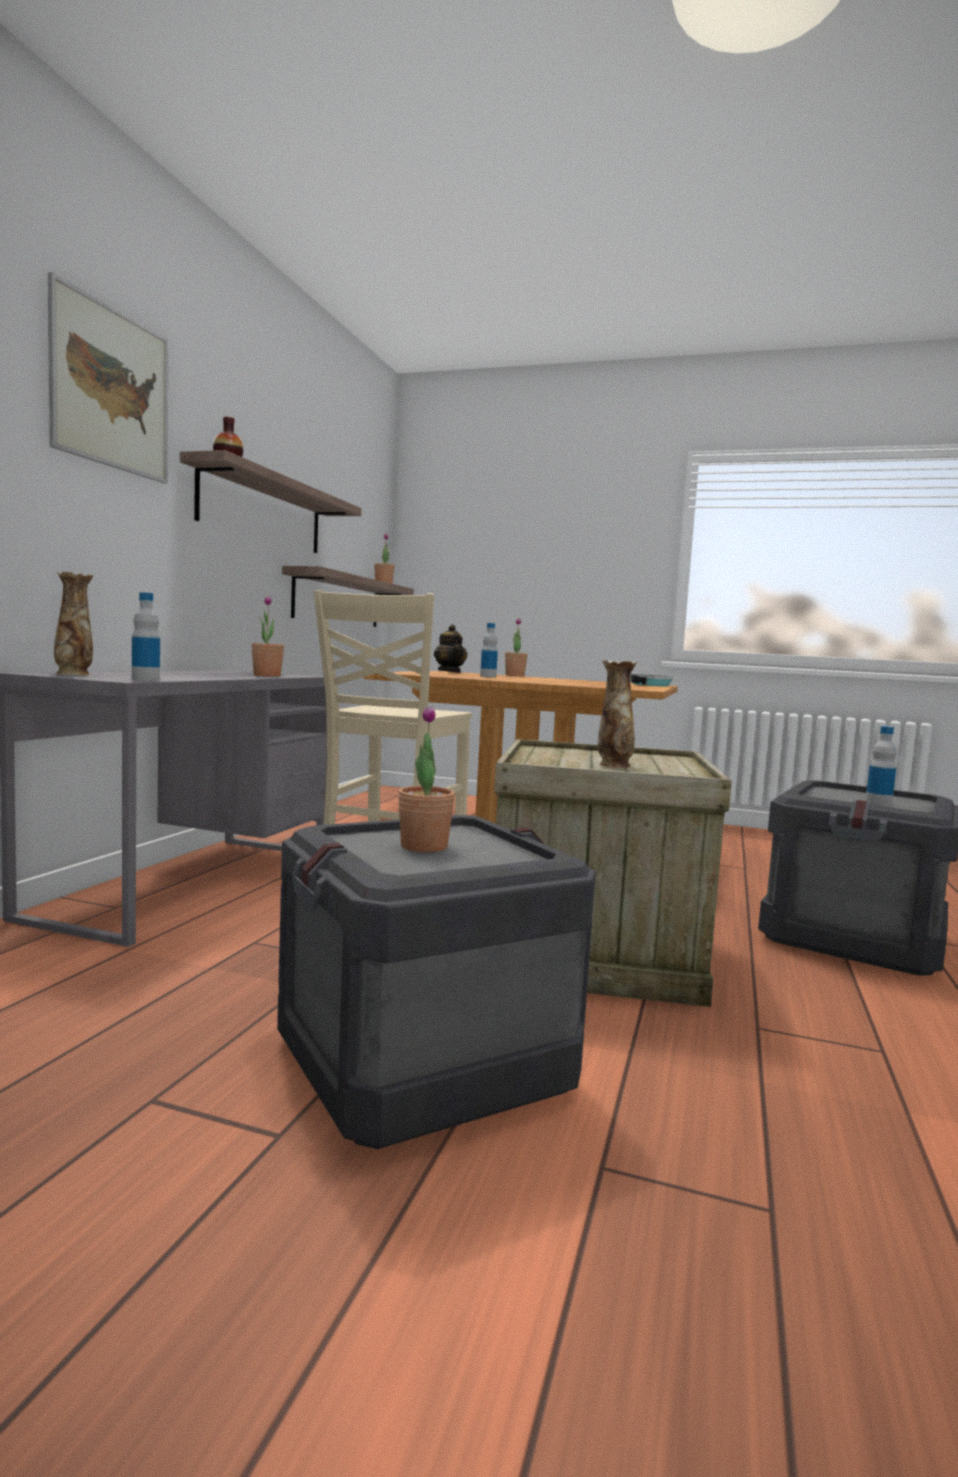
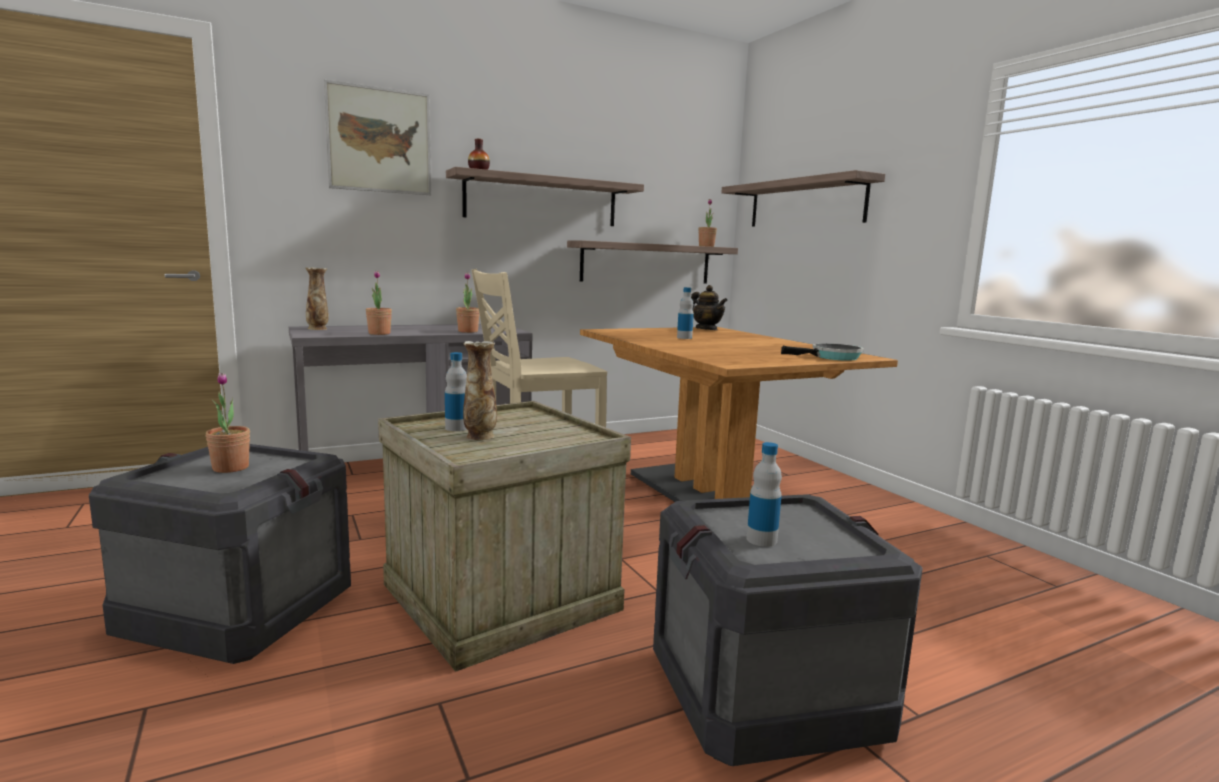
camera: 45 degrees right, 5 degrees up
(145, 680) = (324, 335): bottle -> bottle (457, 428)
(449, 672) = (706, 329): teapot -> teapot turned 60 degrees counterclockwise
(494, 548) = (805, 203): none -> shelf
(514, 675) = (752, 336): potted plant -> potted plant (379, 333)

